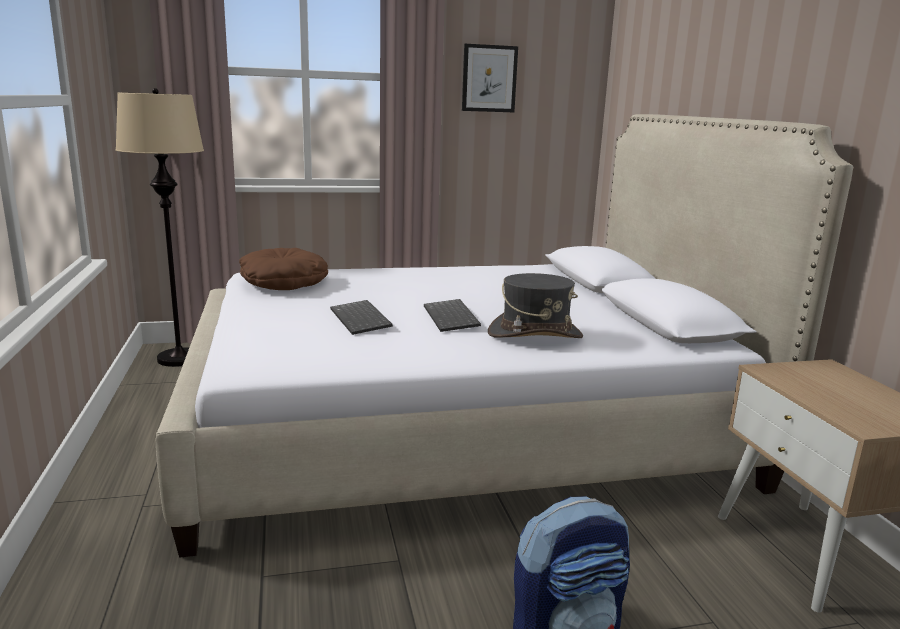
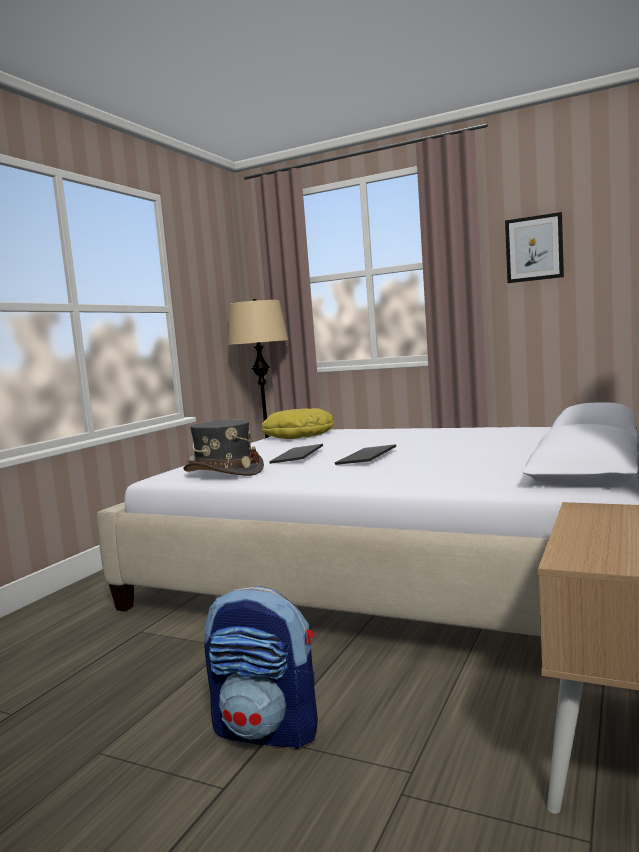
camera: 40 degrees right, 10 degrees down
(285, 283) = (300, 435): brown pillow -> yellow pillow
(535, 334) = (410, 470): grey hat -> grey hat (224, 472)

